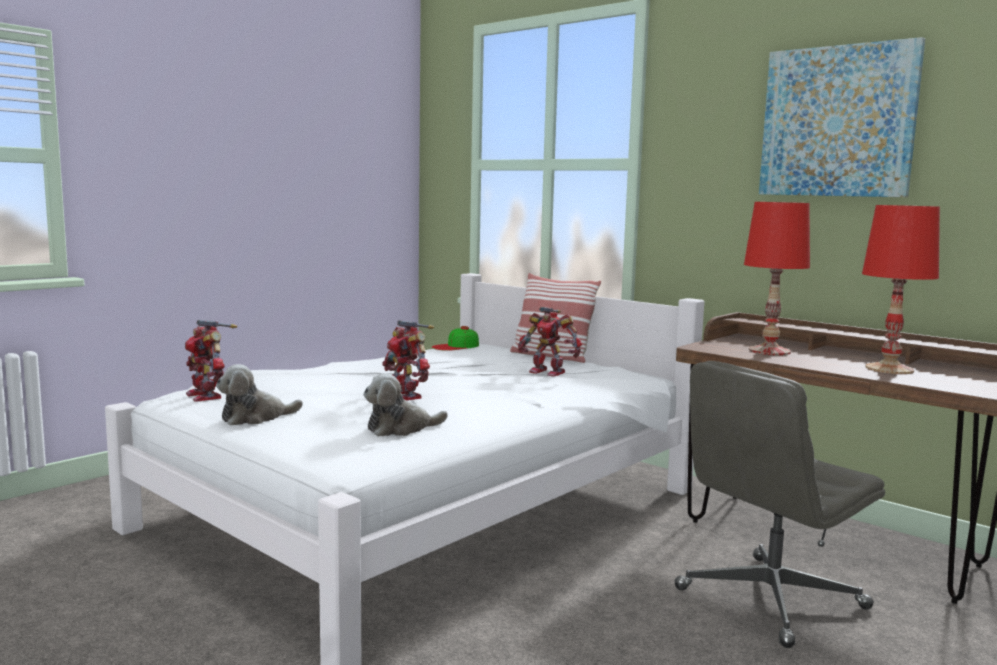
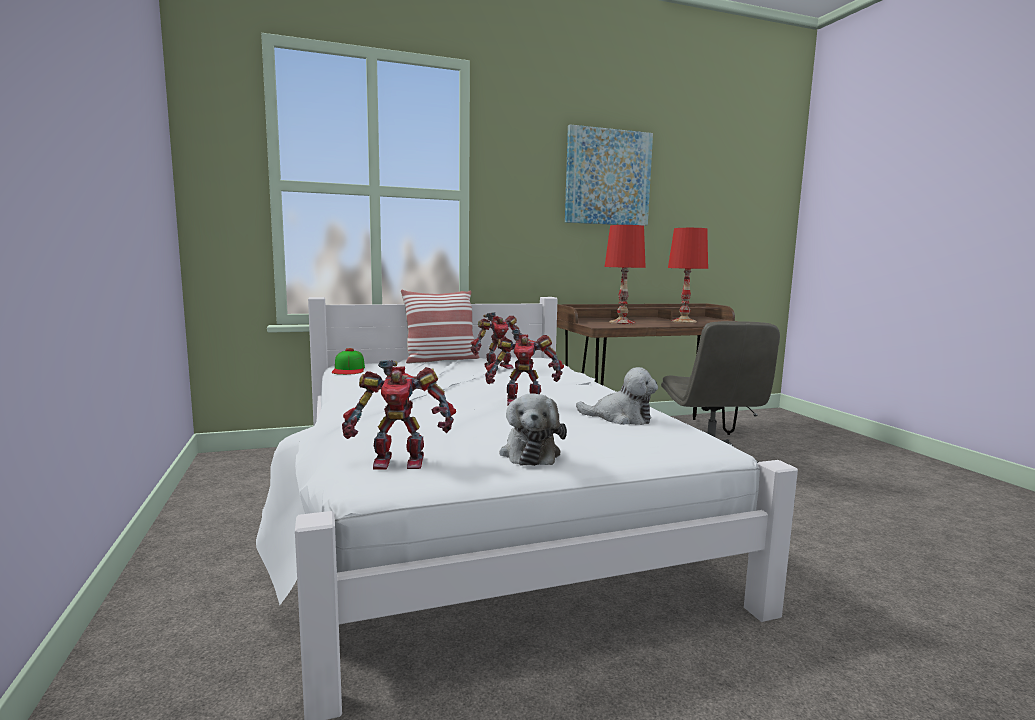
camera: 60 degrees left, 0 degrees up
(400, 428) = (620, 418): plush toy -> plush toy turned 75 degrees counterclockwise

